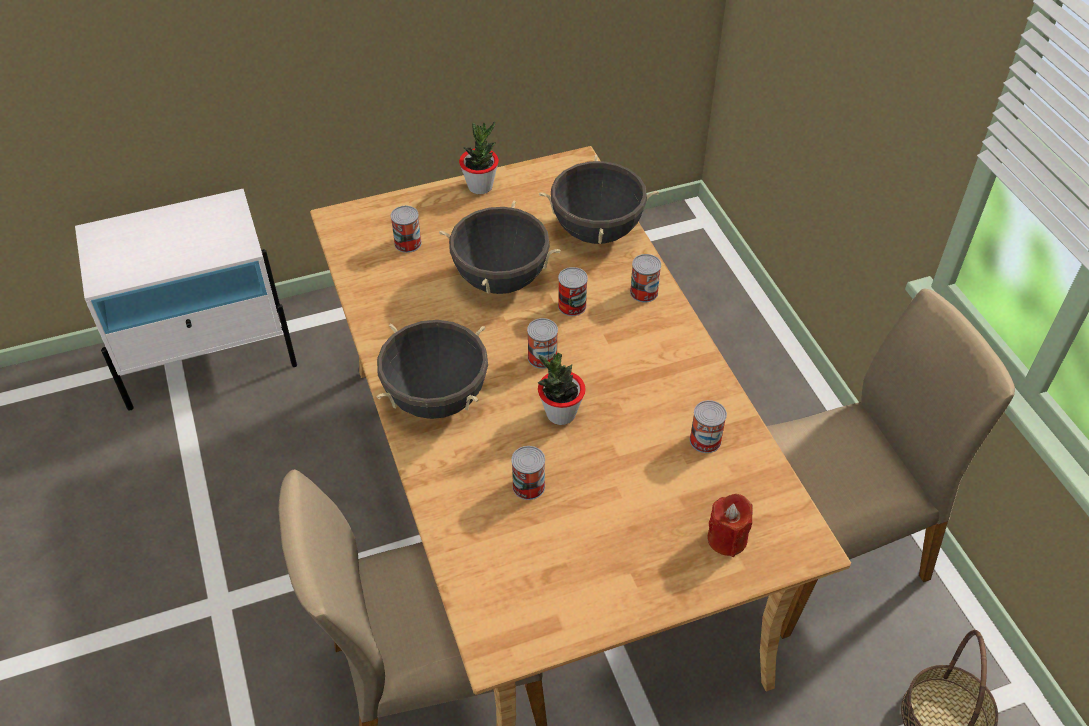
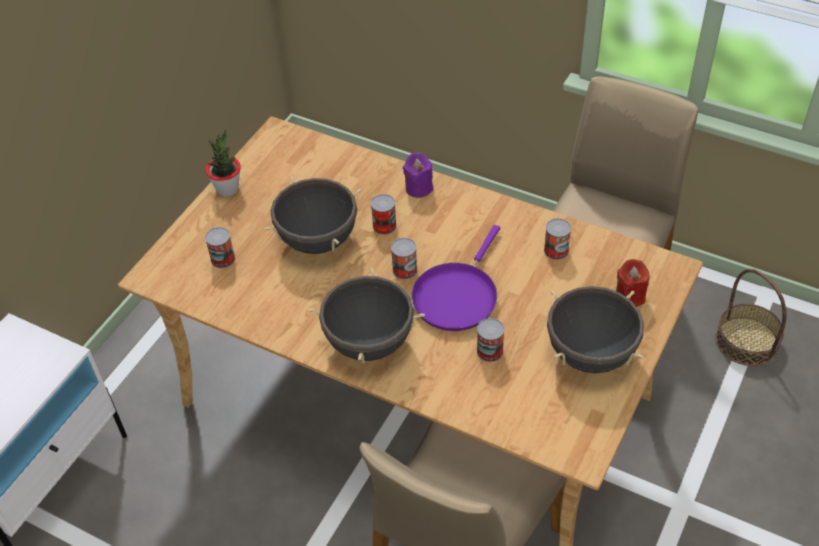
camera: 40 degrees left, 0 degrees up
(560, 414) = (457, 295): potted plant -> purple frying pan
(597, 231) = (343, 169): black cooking pot -> black cooking pot (590, 354)
(644, 292) = (418, 188): can -> purple candle

